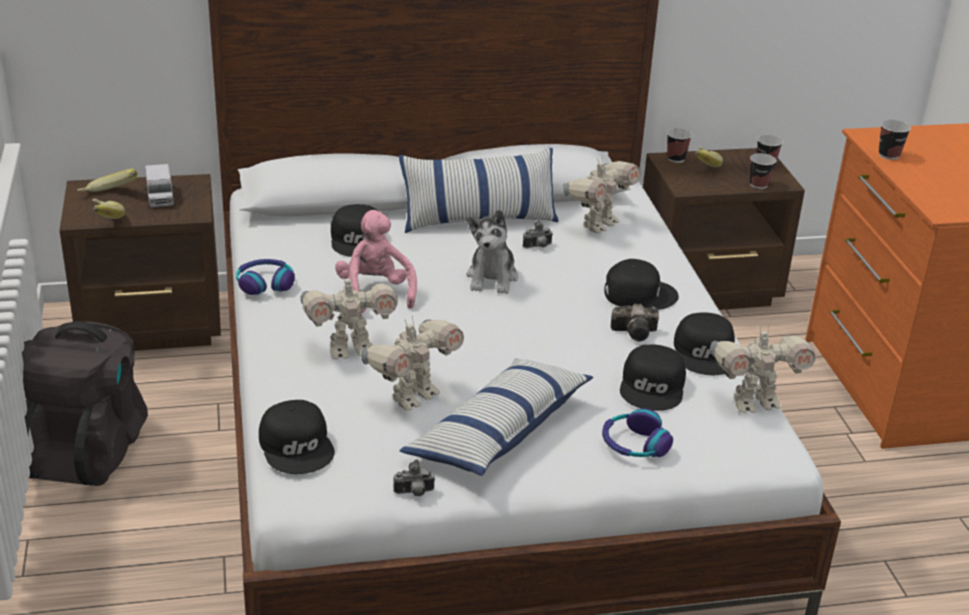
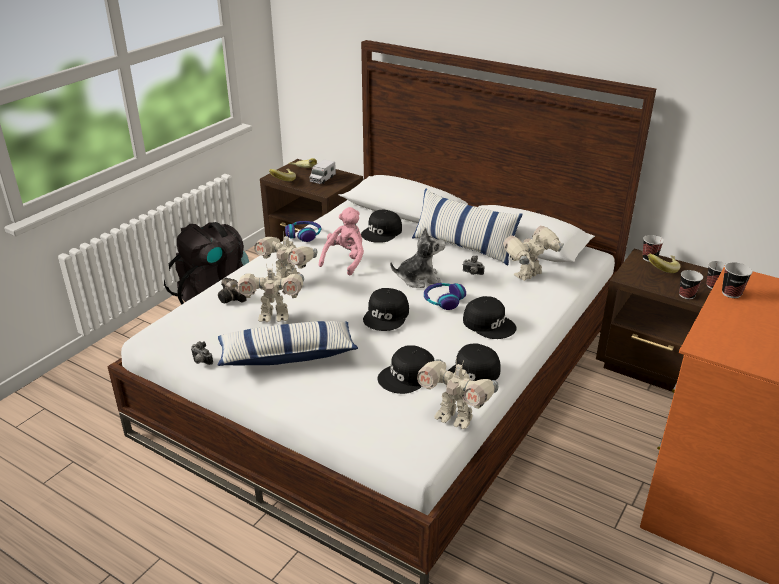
camera: 45 degrees right, 0 degrees up
(297, 445) = (190, 312): black cap -> black cap (387, 315)
(492, 278) = (419, 279): plush toy -> plush toy turned 150 degrees counterclockwise
(598, 224) = (529, 276): toy robot -> toy robot turned 150 degrees clockwise
(634, 444) = (343, 400): headphones -> headphones (443, 300)
(636, 332) = (450, 343): camera -> camera (232, 298)

